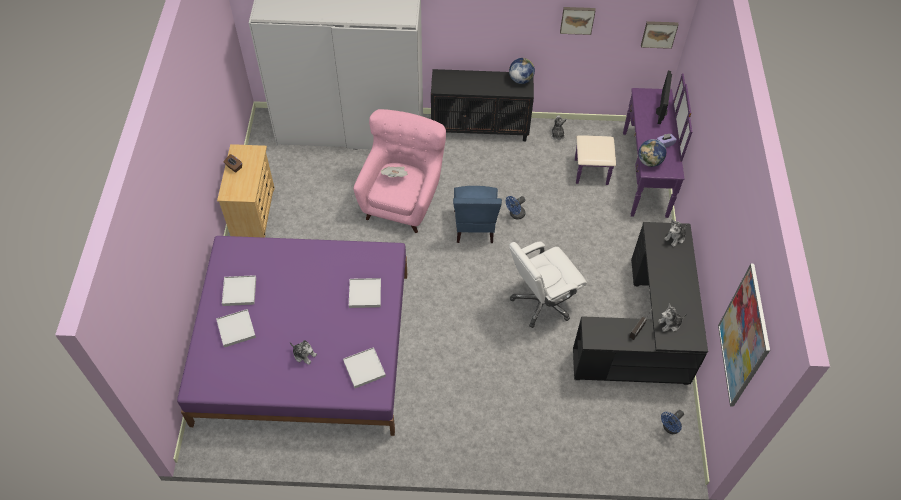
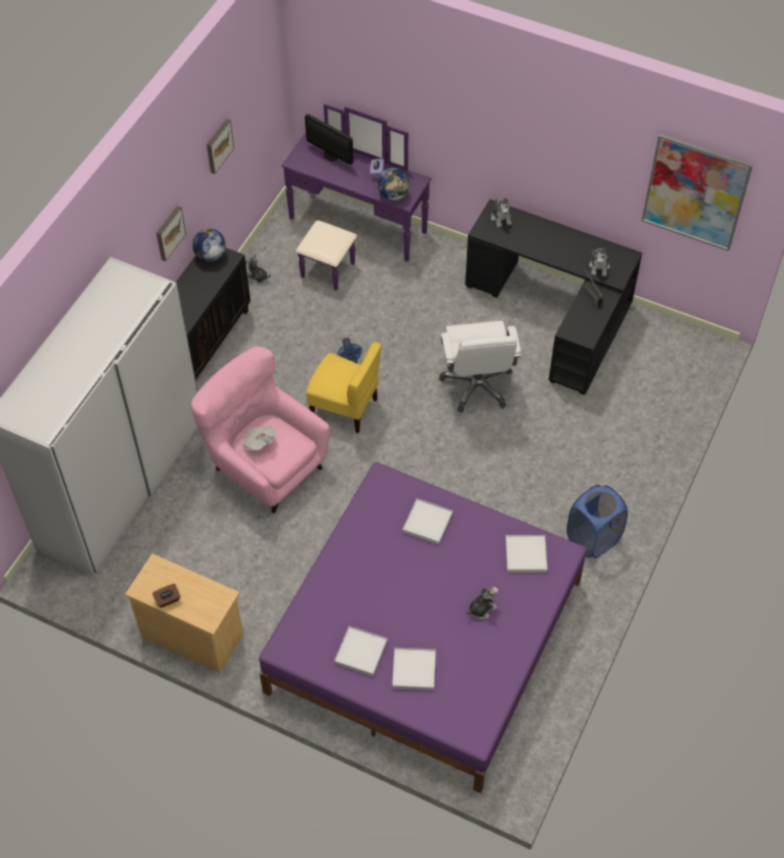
camera: 65 degrees left, 0 degrees up
(439, 432) = (593, 538): none -> blue laundry basket
(474, 227) = (344, 408): blue chair -> yellow chair
(659, 33) = (270, 92): picture -> picture (169, 232)
(669, 428) = (669, 341): blue fan -> none

